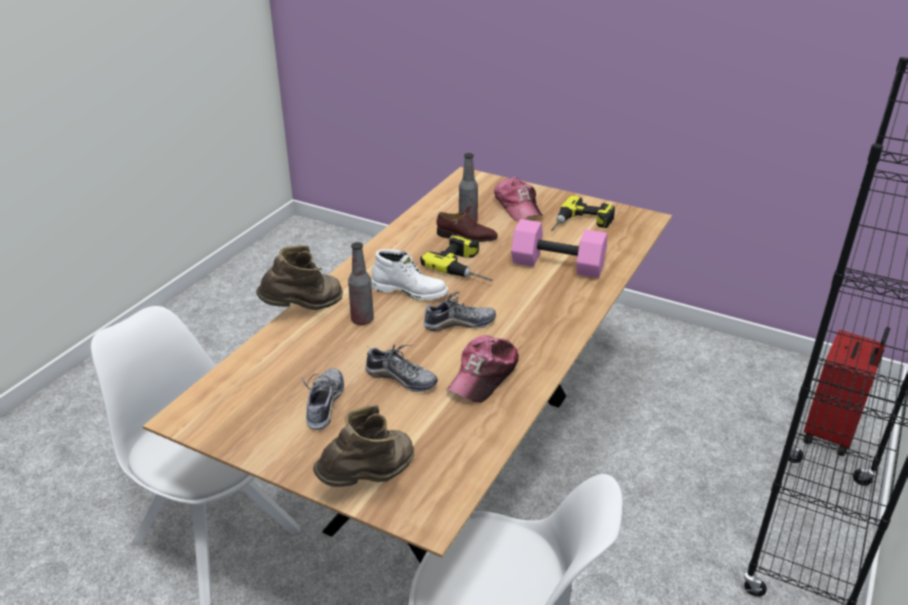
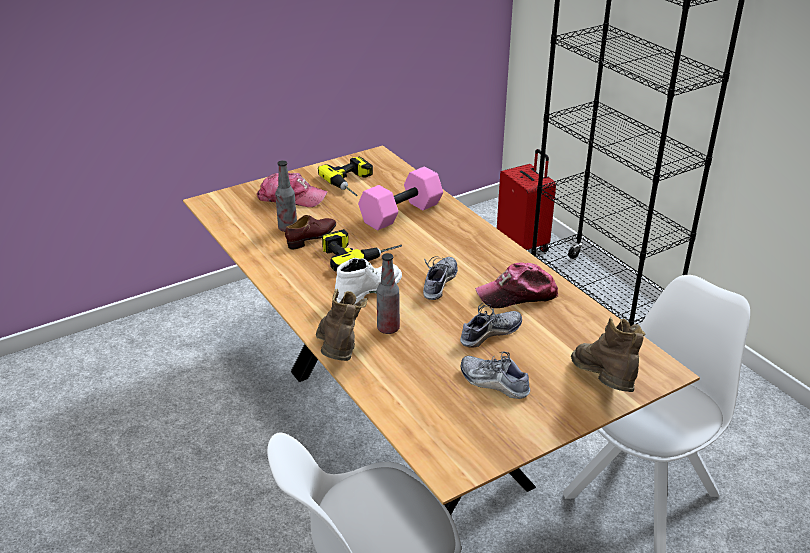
camera: 60 degrees left, 0 degrees up
(484, 376) = (517, 295): cap -> cap turned 105 degrees clockwise

